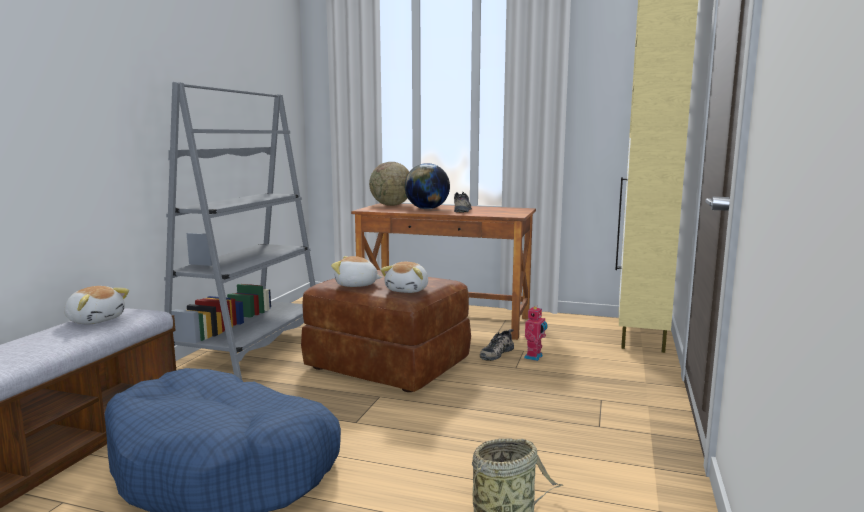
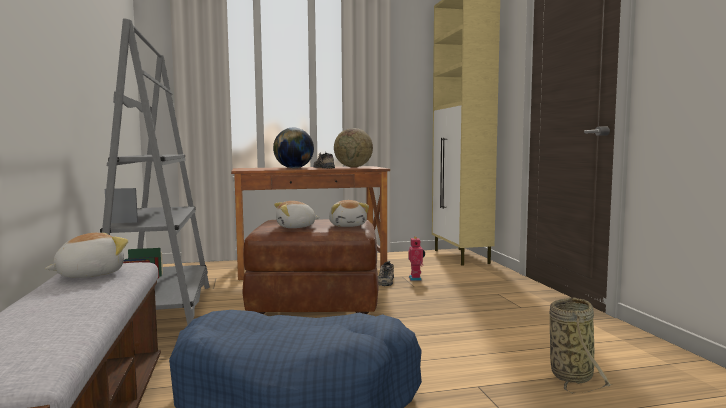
camera: 30 degrees left, 5 degrees down
(96, 320) = (89, 274): plush toy -> plush toy turned 45 degrees counterclockwise
(391, 205) = (252, 168): globe -> globe (353, 167)

